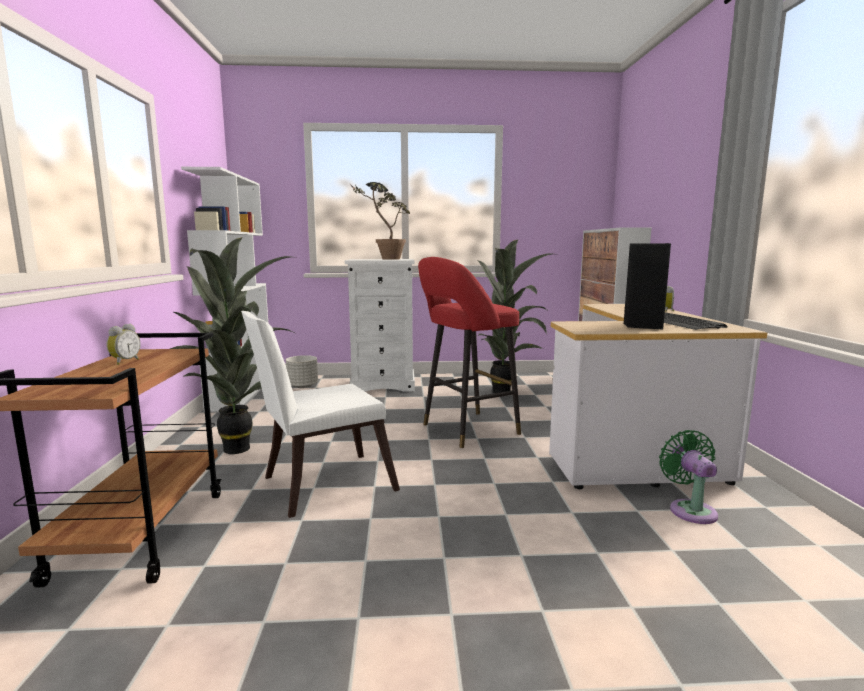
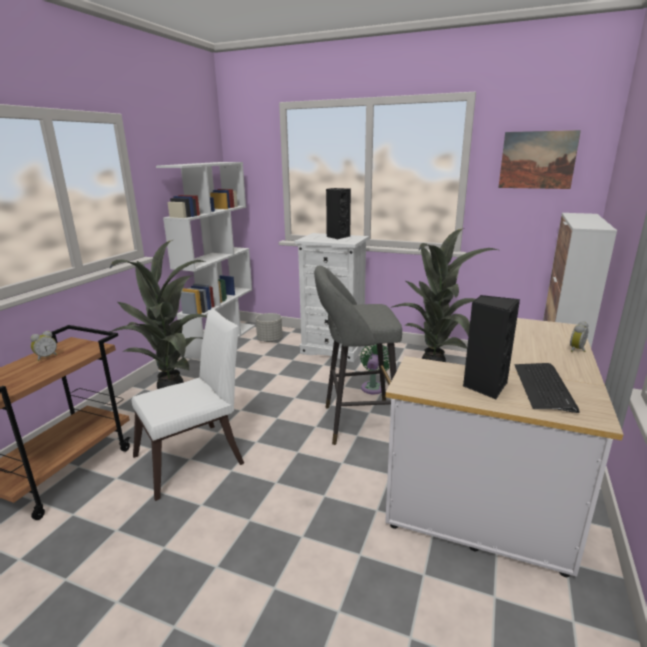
camera: 25 degrees right, 10 degrees up
(320, 485) = (196, 458): white chair -> white chair turned 150 degrees clockwise
(384, 259) = (337, 237): potted plant -> black speaker
(465, 430) = (355, 422): red stool -> grey stool
(558, 186) = (537, 160): none -> picture
(690, 509) = (480, 593): green fan -> green fan (373, 386)

